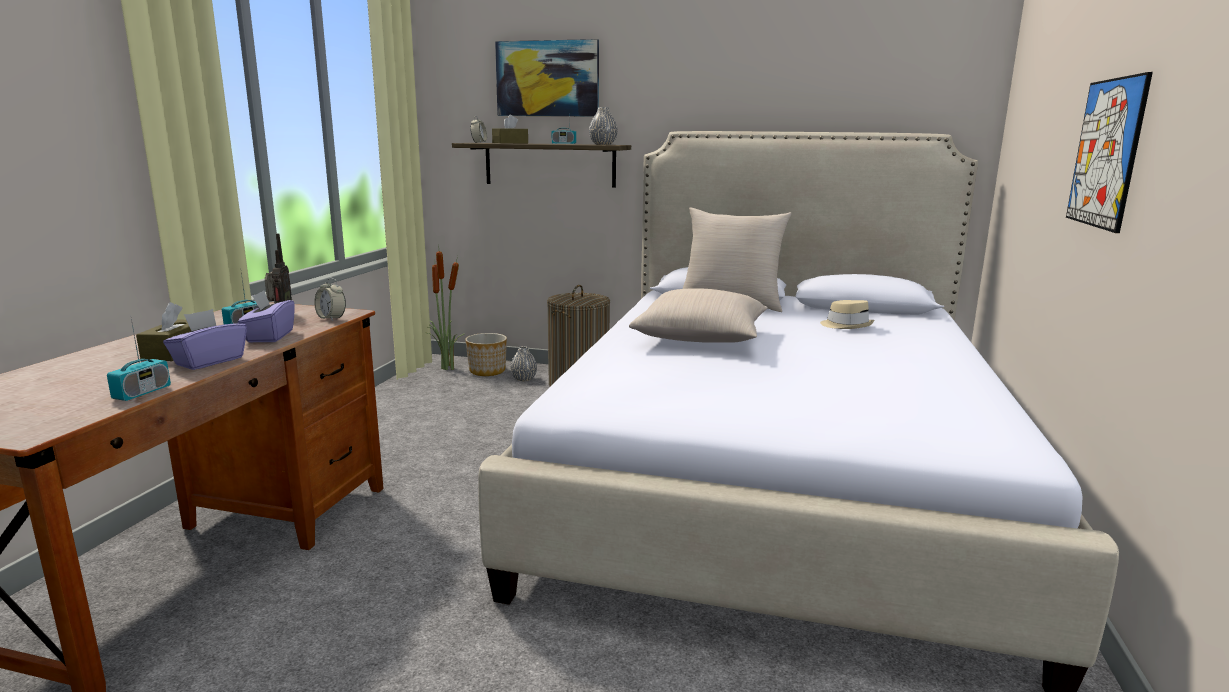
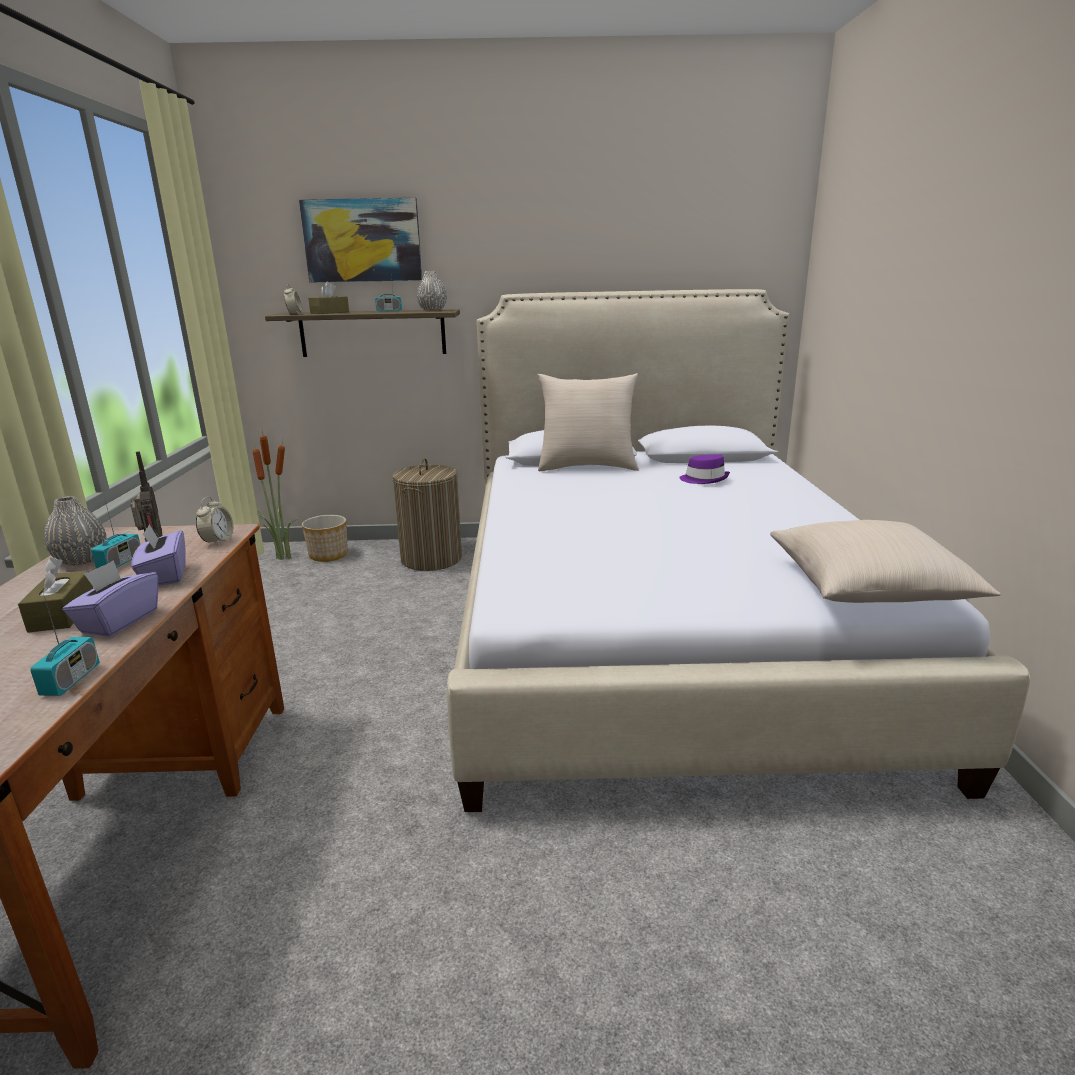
camera: 15 degrees left, 5 degrees up
(331, 318) = (218, 541): alarm clock -> alarm clock turned 105 degrees counterclockwise
(524, 379) = (371, 559): grey vase -> grey vase (81, 560)
(700, 338) = (588, 510): beige pillow -> beige pillow (868, 588)
(846, 325) = (704, 479): beige hat -> purple hat
(1106, 153) = (949, 317): picture -> none

